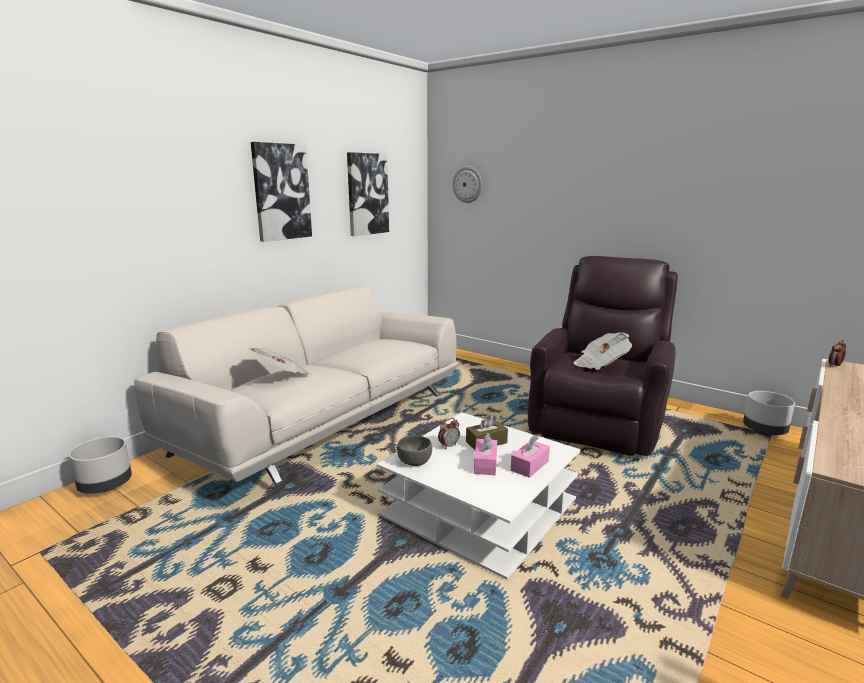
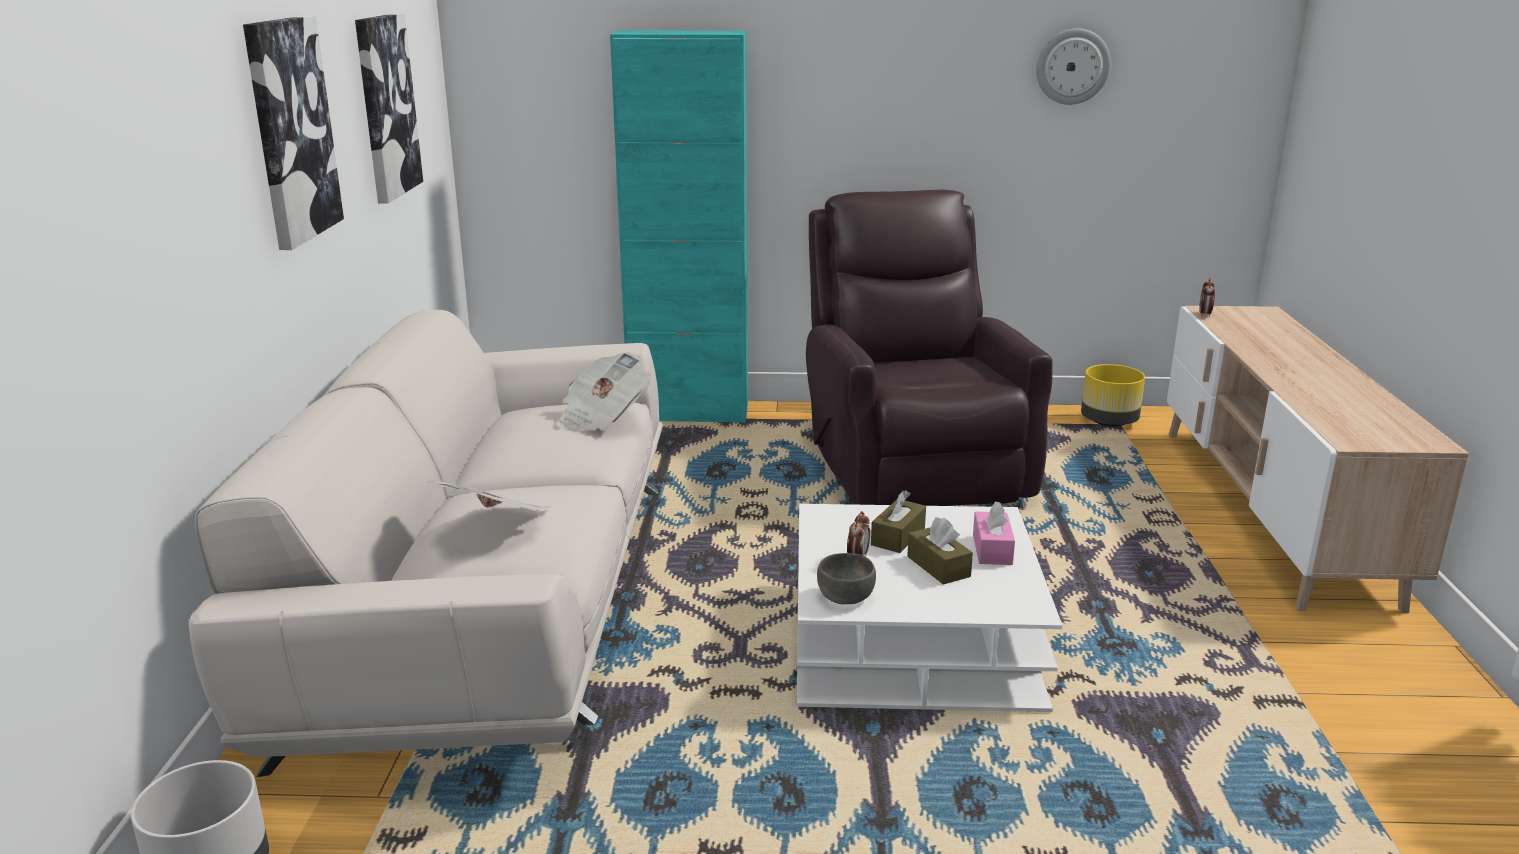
camera: 35 degrees left, 5 degrees up
(467, 184) = (548, 66): wall clock -> wall clock (1072, 66)
(485, 464) = (938, 566): pink tissue box -> brown tissue box
(509, 368) = (689, 413): none -> turquoise cabinet
(600, 364) = (933, 374): newspaper -> newspaper (602, 417)
(764, 431) = (1108, 422): grey planter -> yellow planter

